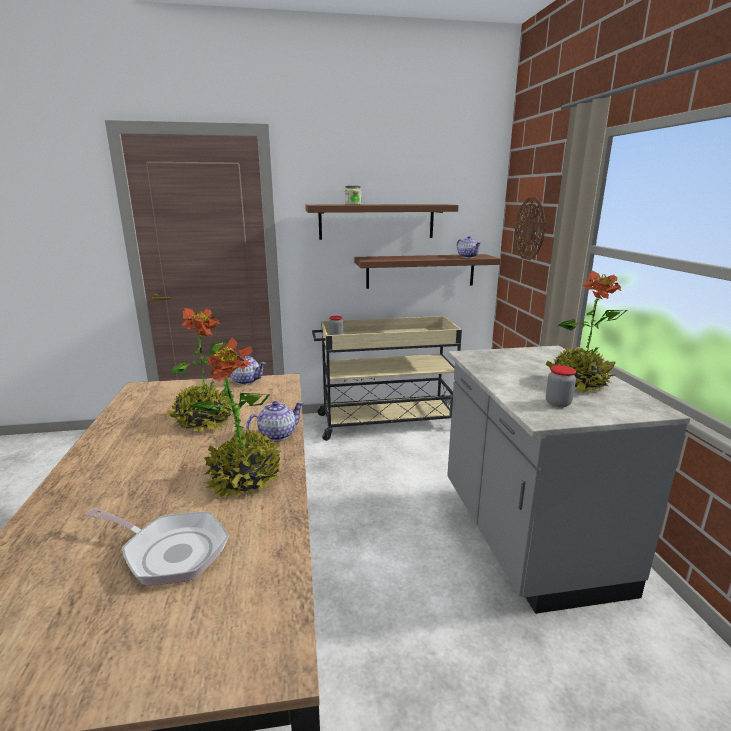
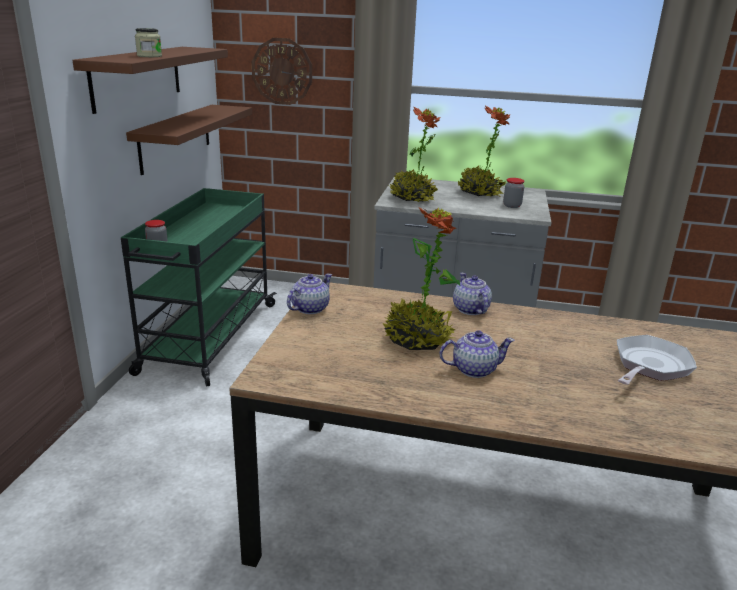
camera: 70 degrees left, 5 degrees up
(245, 478) = (549, 331): potted plant -> potted plant (412, 198)
(385, 422) = (209, 338): beige cart -> green cart
(467, 256) = (222, 110): teapot -> teapot (473, 369)

